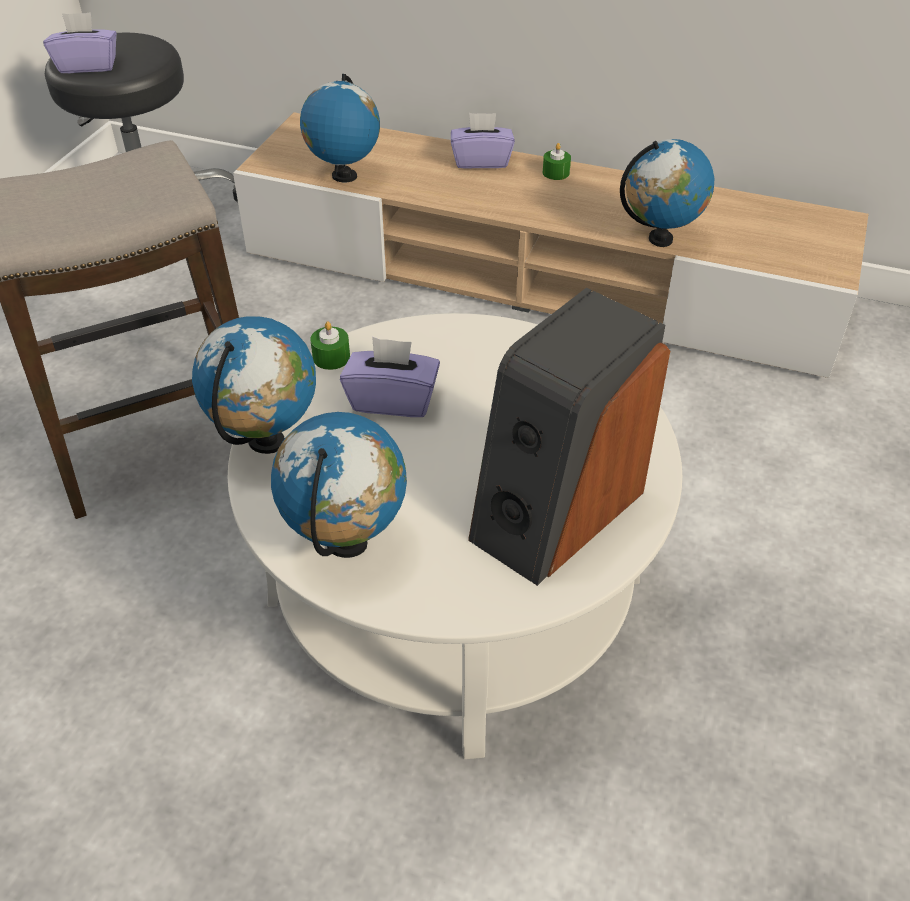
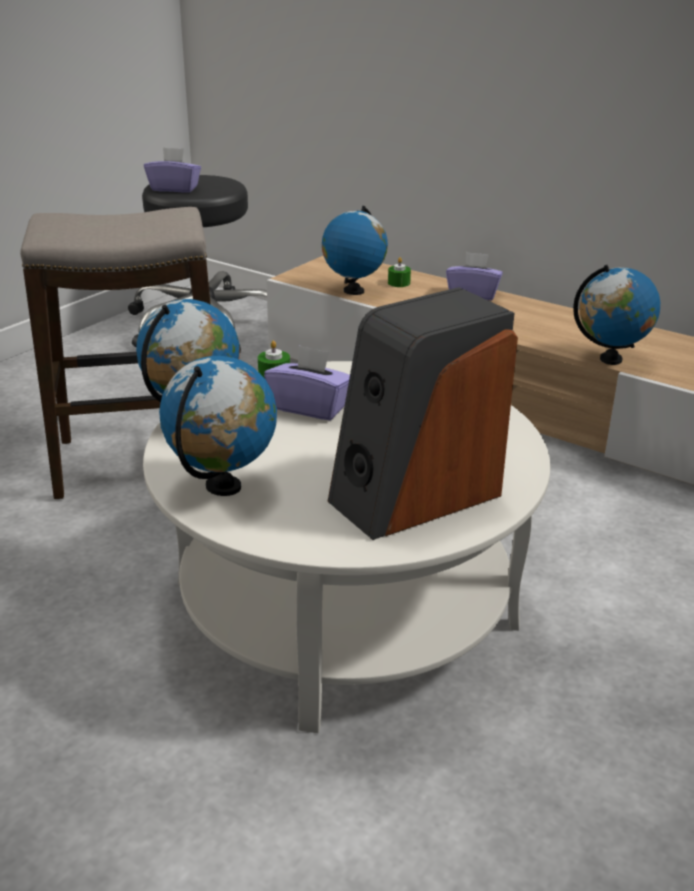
camera: 15 degrees right, 15 degrees down
(556, 173) = (534, 308): green candle -> green candle (399, 283)

